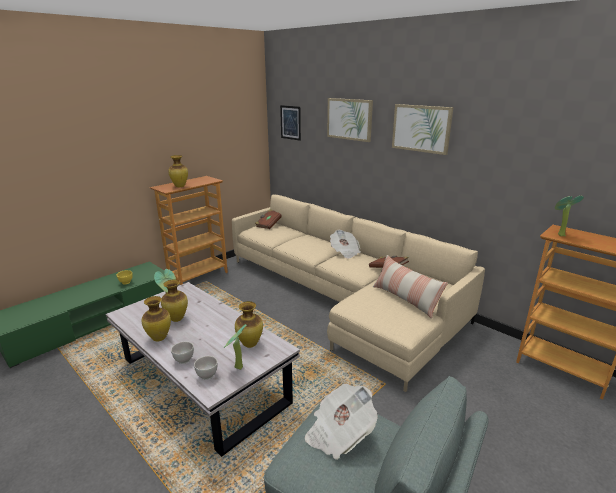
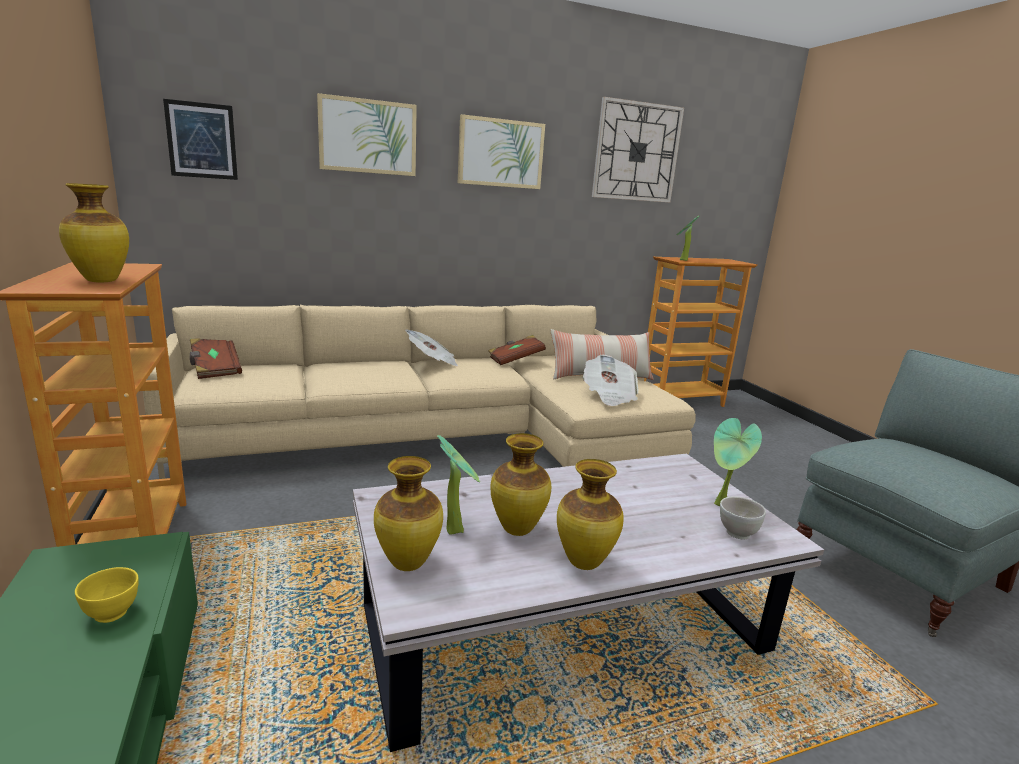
camera: 65 degrees left, 5 degrees down
(184, 360) = (681, 547): white bowl -> none
(250, 344) = (658, 481): vase -> vase (409, 563)
(339, 433) = (906, 456): newspaper -> newspaper (609, 396)
(542, 127) = (636, 152): none -> wall clock

